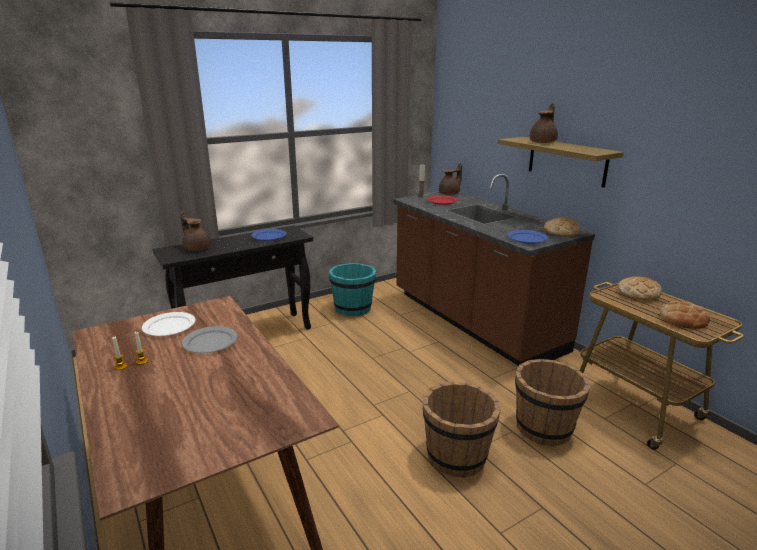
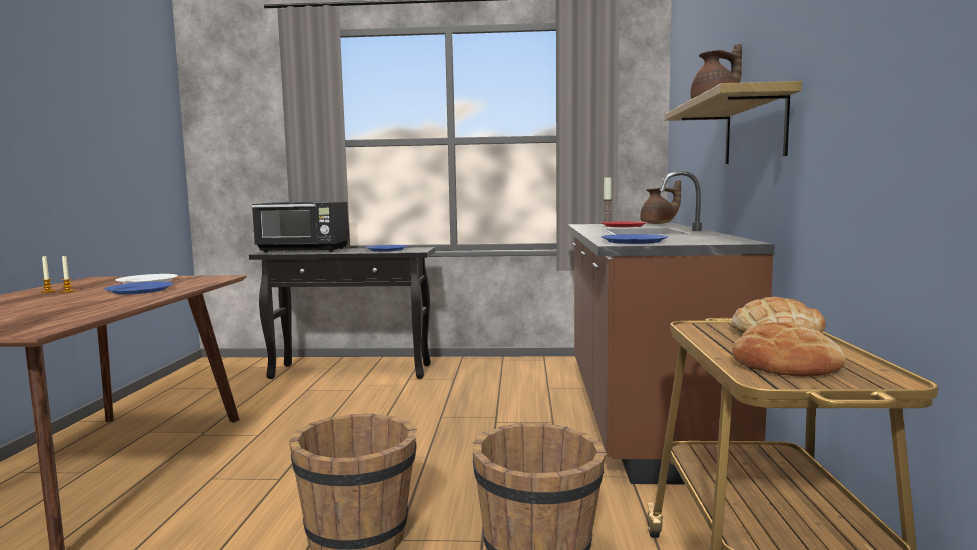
camera: 35 degrees right, 15 degrees down
(197, 248) = (304, 250): brown teapot -> black microwave
(210, 342) = (140, 290): grey plate -> blue plate
(353, 308) = (501, 372): turquoise bucket -> none
(561, 232) = (716, 241): bread -> none

